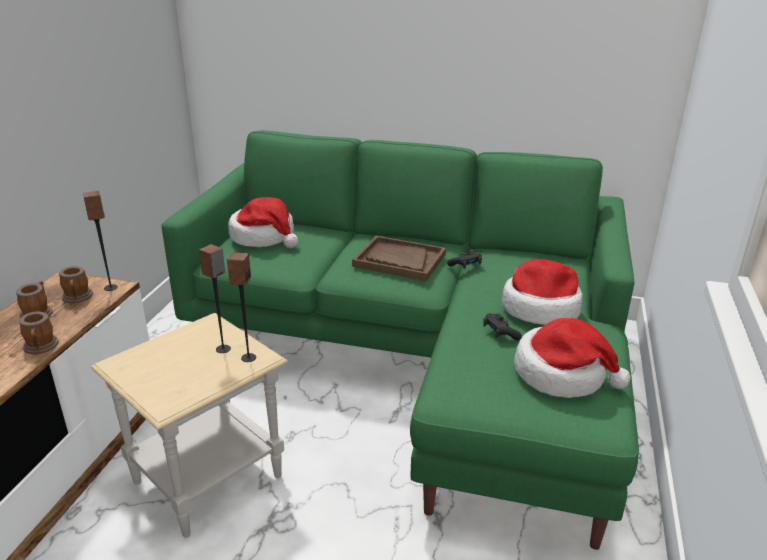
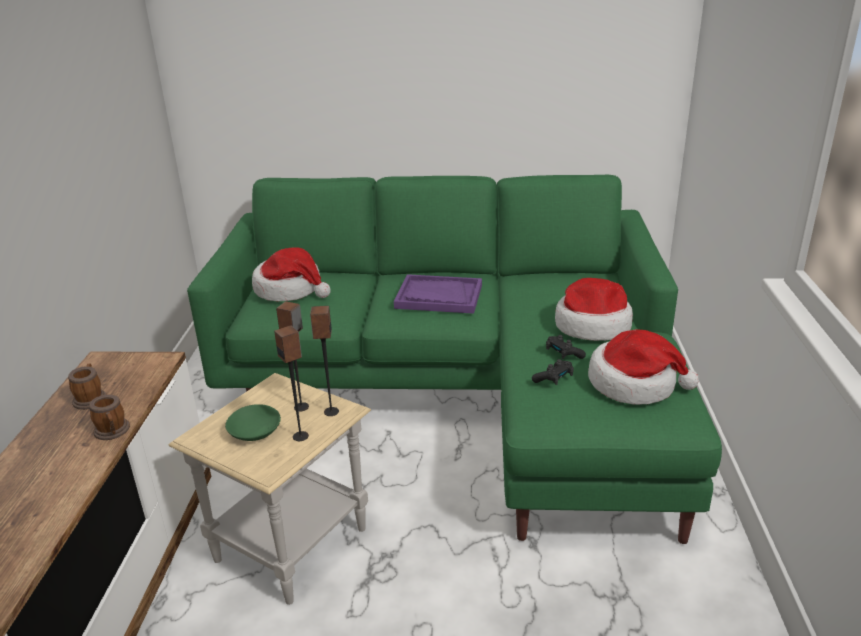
camera: 10 degrees left, 0 degrees up
(77, 298) = (126, 377): mug -> none
(111, 287) = (157, 361): speaker -> speaker (301, 436)
(170, 367) = (255, 432): none -> green bowl
(399, 260) = (438, 296): brown tray -> purple tray
(466, 265) = (505, 293): black game controller -> black game controller (554, 379)

